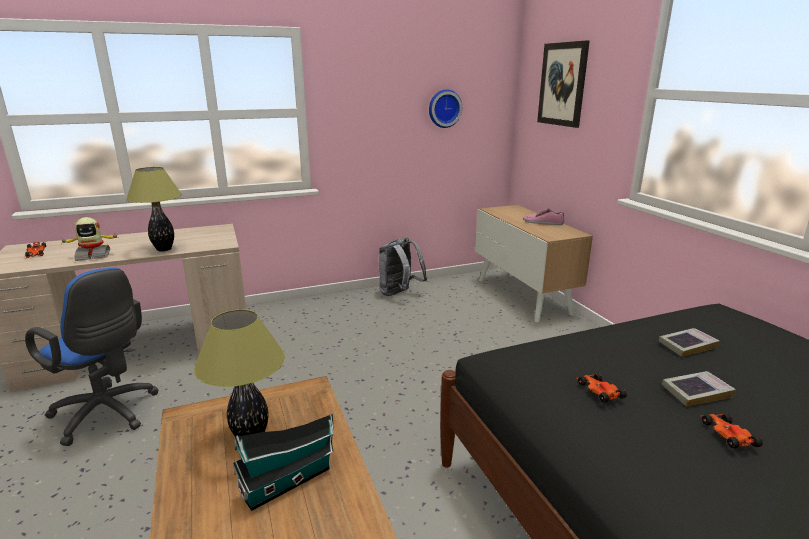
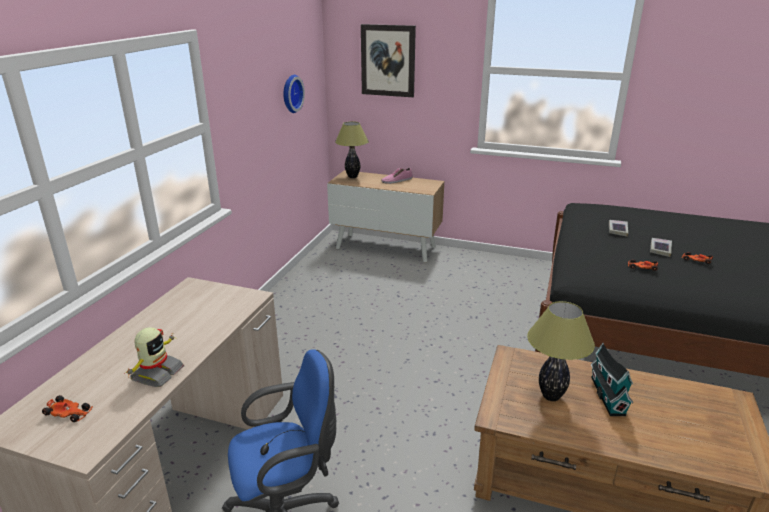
camera: 50 degrees left, 5 degrees up
(164, 249) = (212, 329): table lamp -> table lamp (352, 177)
(399, 293) = (301, 287): grey backpack -> none

